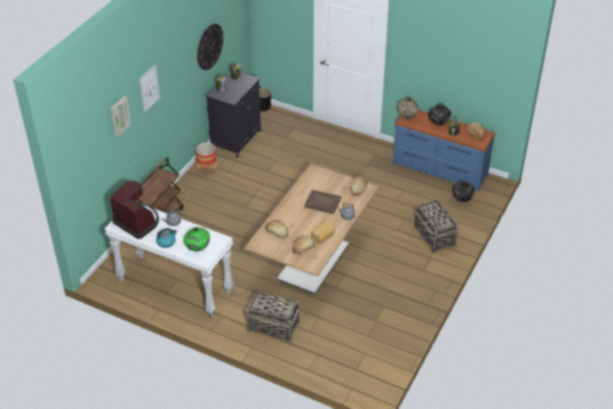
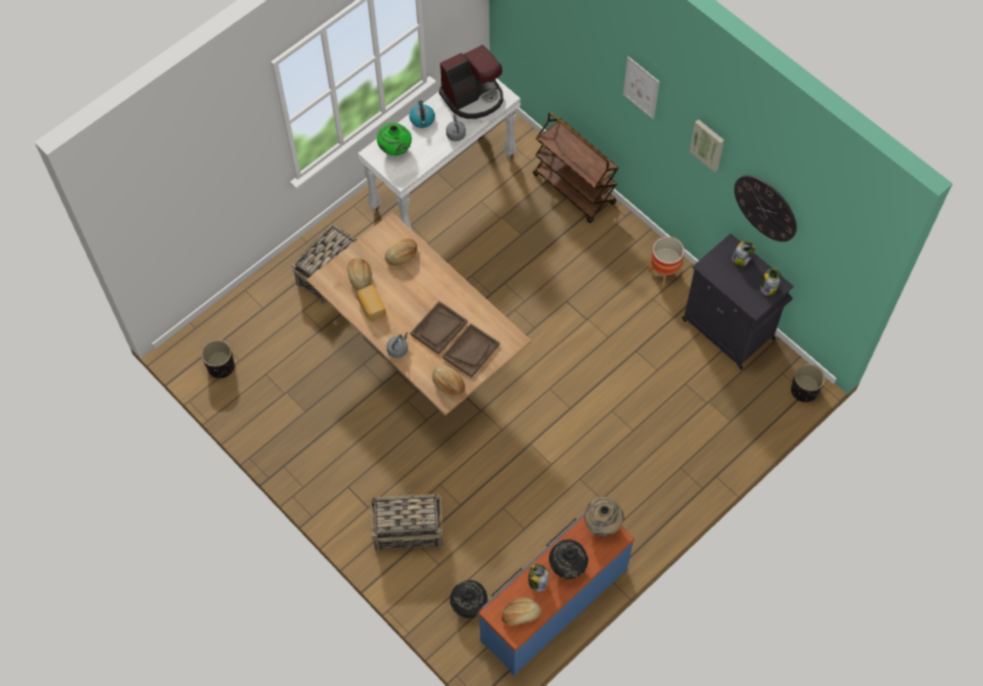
camera: 110 degrees right, 20 degrees up
(119, 116) = (586, 41): picture -> picture (708, 144)
(331, 185) = (471, 351): none -> brown tray
(375, 362) = (220, 366): none -> black planter

